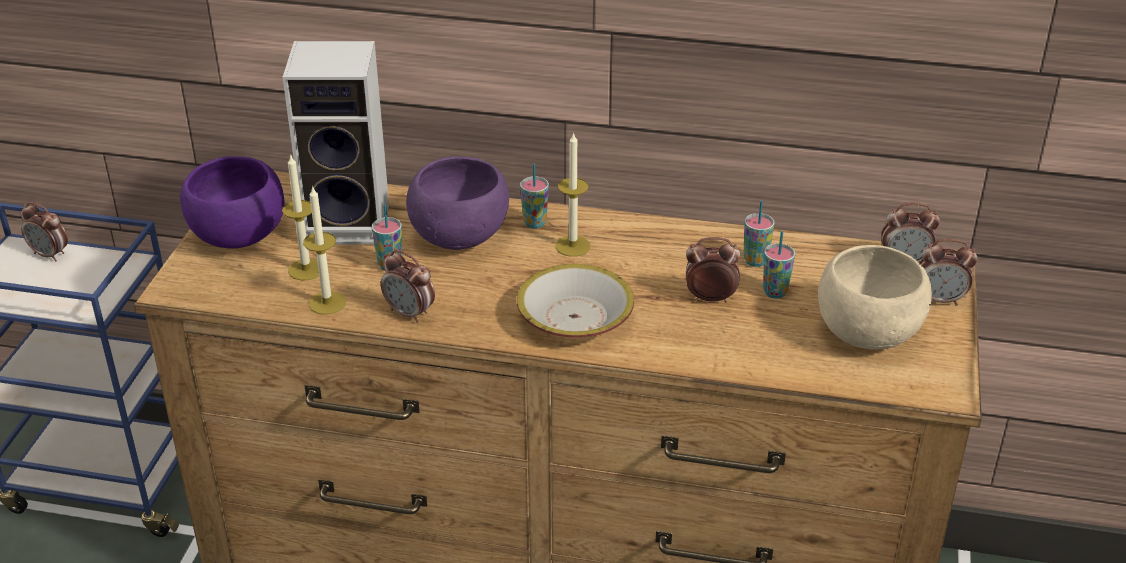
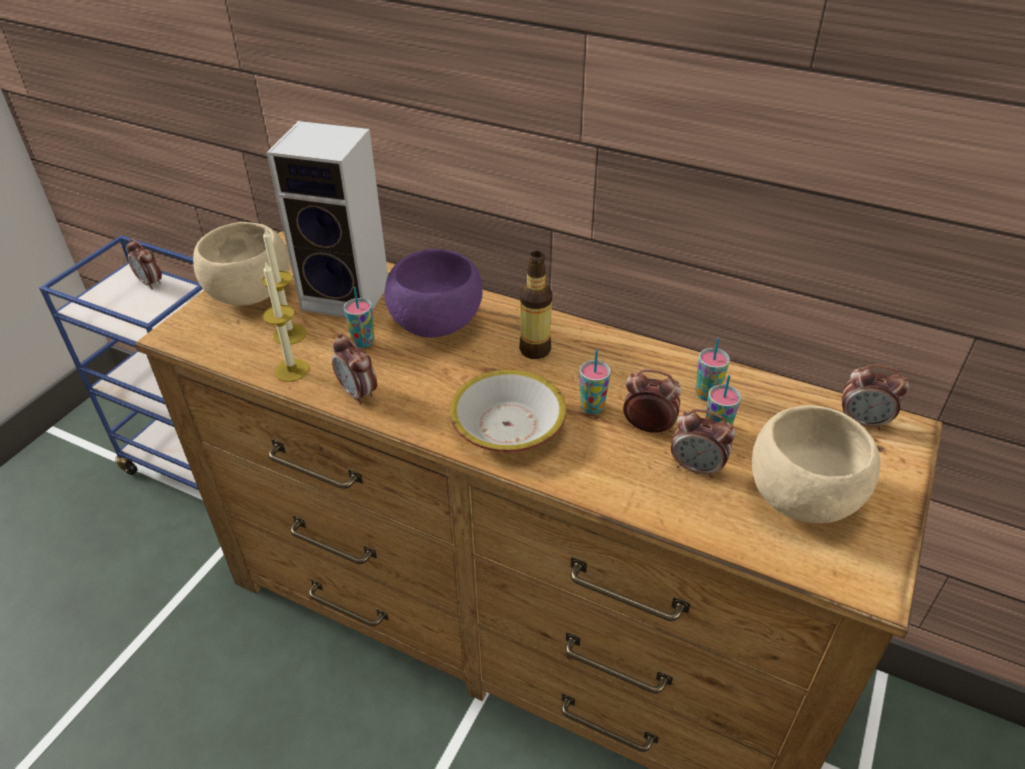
camera: 15 degrees right, 5 degrees up
(238, 236) = (250, 294): purple bowl -> beige bowl
(534, 223) = (509, 321): cup -> cup (592, 407)
(572, 246) = (535, 350): candle -> bottle
(940, 300) = (892, 472): alarm clock -> alarm clock (697, 468)

